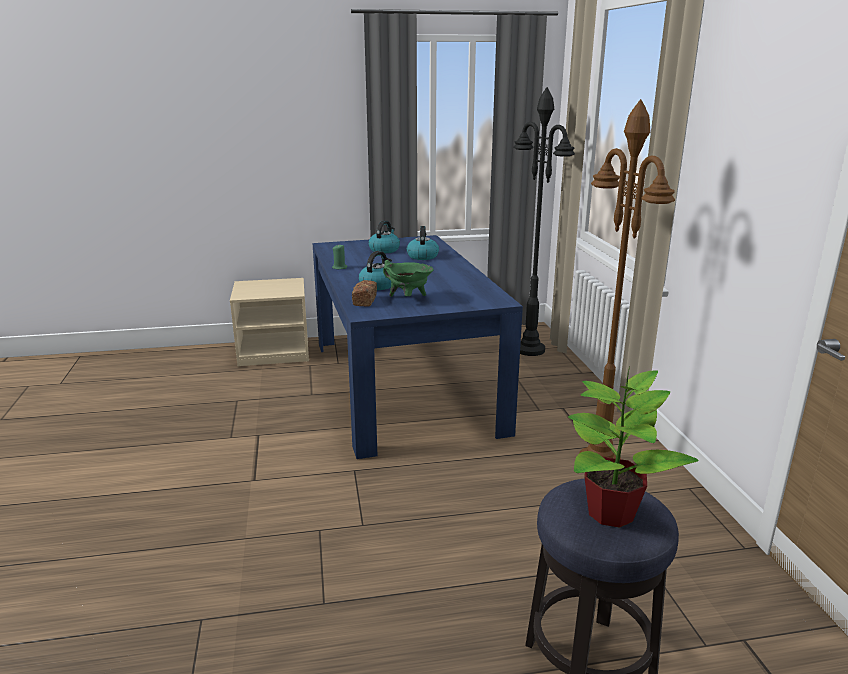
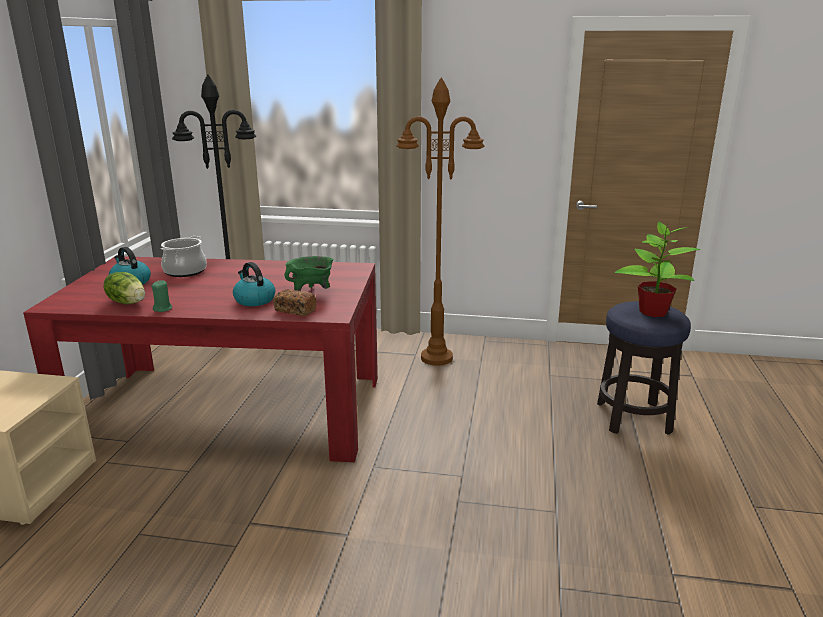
camera: 70 degrees left, 0 degrees up
(345, 258) = (128, 302): none -> lettuce
(403, 384) = (230, 410): blue dining table -> red dining table
(422, 256) = (185, 271): kettle -> cooking pot

